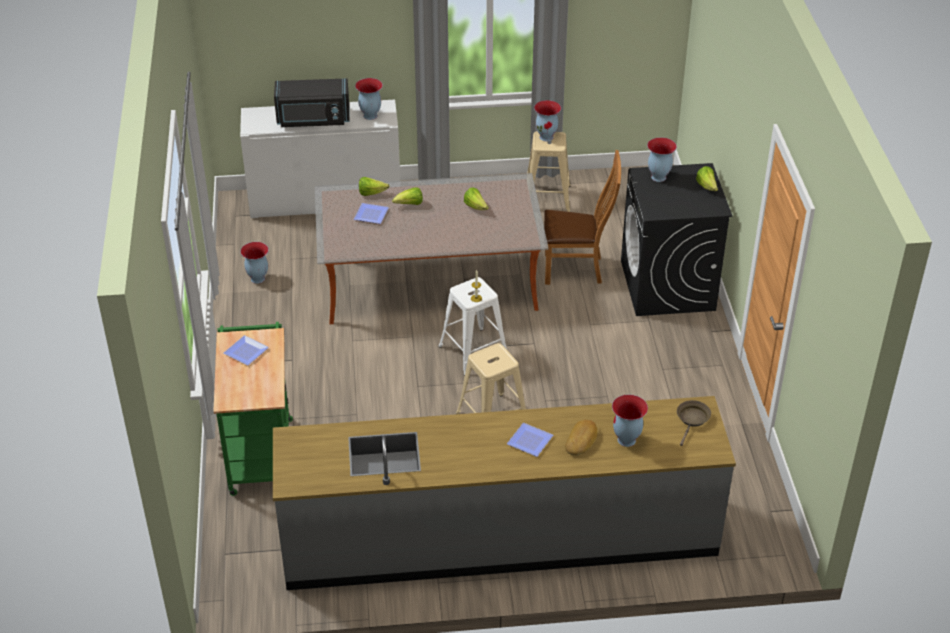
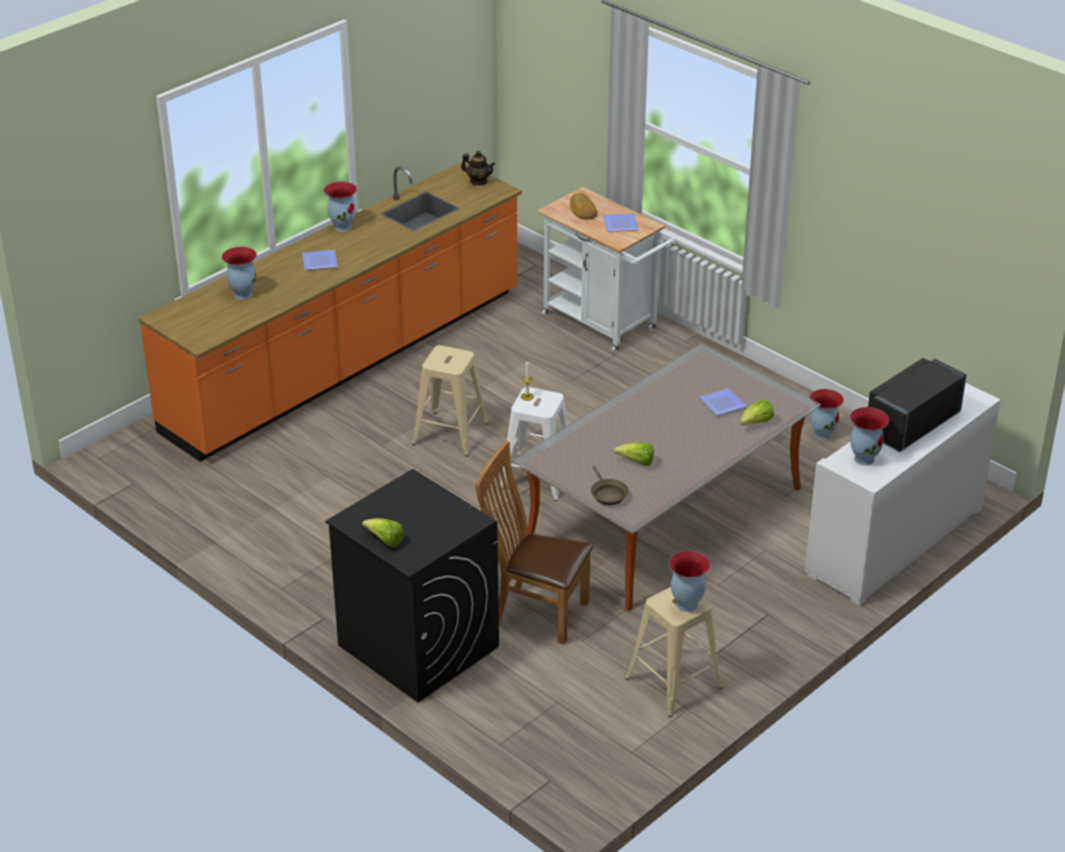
camera: 140 degrees right, 5 degrees down
(261, 451) = (604, 325): green cart -> white cart
(292, 460) = (478, 181): none -> teapot
(409, 204) = (703, 431): lettuce -> none
(499, 538) = (347, 362): grey counter -> orange counter
(577, 269) = (535, 611): brown chair -> brown chair turned 60 degrees clockwise
(582, 440) = (279, 279): bread -> bread (582, 210)
(658, 177) = (451, 525): vase -> vase (343, 227)
(692, 420) = (200, 330): brown frying pan -> brown frying pan (607, 494)

